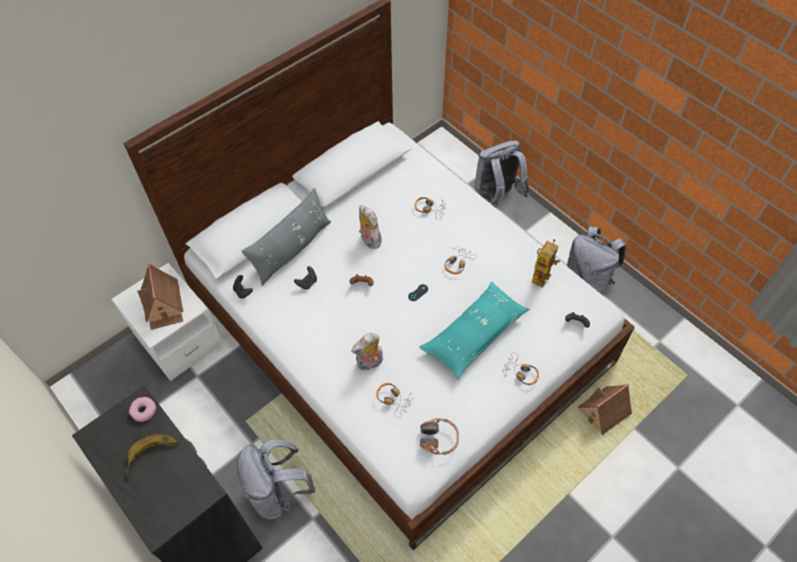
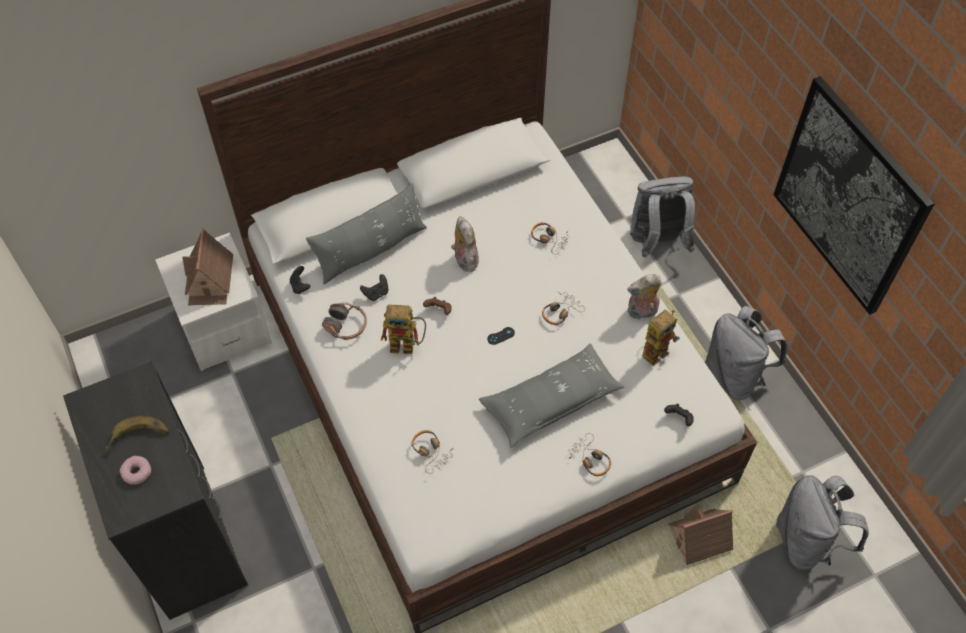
camera: 15 degrees right, 0 degrees up
(144, 410) = (143, 389): donut -> donut (137, 472)
(278, 492) = (284, 528): grey backpack -> grey backpack (806, 541)
(346, 317) = (408, 344): none -> toy robot
(370, 363) = (417, 404): plush toy -> plush toy (642, 312)
(439, 439) = (468, 509): headphones -> headphones (346, 326)
(474, 334) = (551, 401): turquoise pillow -> grey pillow
(673, 119) = (849, 197): none -> picture

